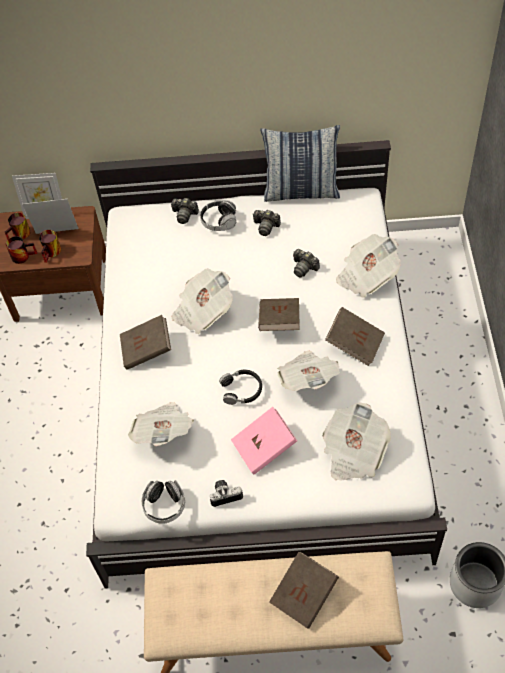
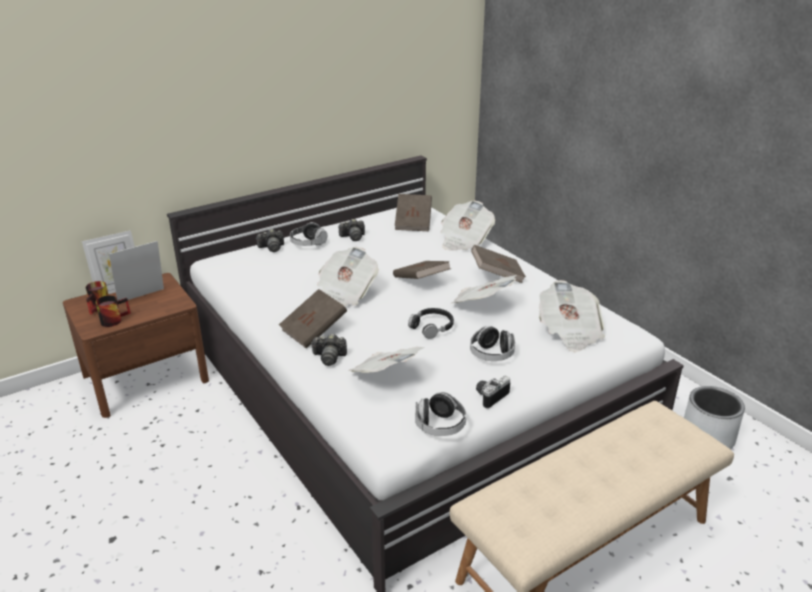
camera: 35 degrees left, 25 degrees down
(52, 253) = (147, 310): mug -> none
(264, 447) = (491, 354): pink book -> headphones
(301, 191) = (363, 214): pillow -> none
(304, 268) = (409, 249): camera -> camera (329, 357)
(304, 595) = (625, 453): brown book -> brown book (413, 223)

